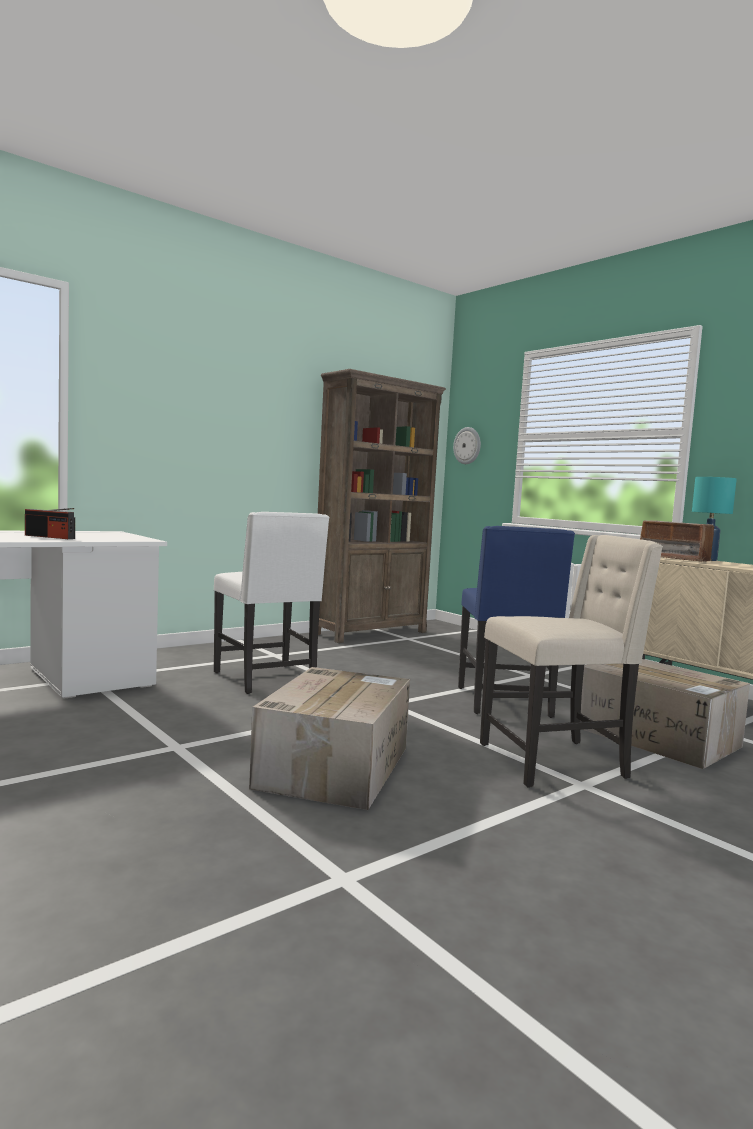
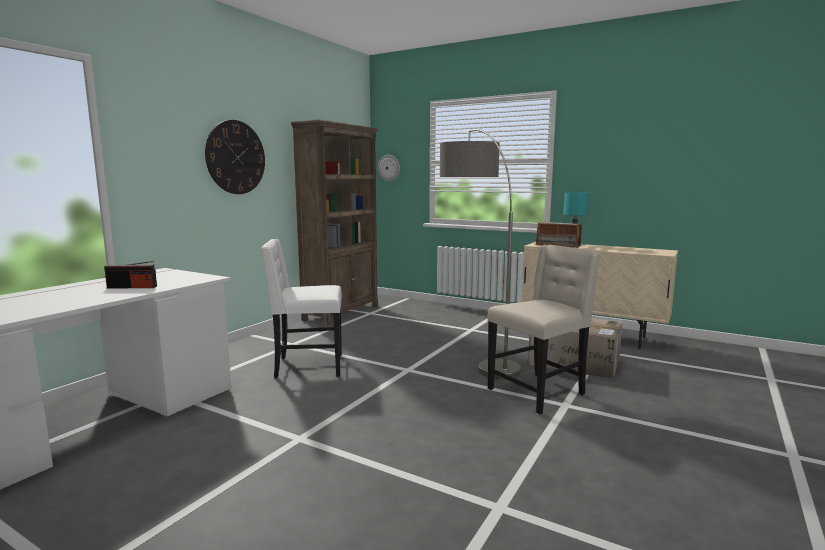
camera: 20 degrees left, 5 degrees up
(239, 412) = (236, 157): none -> wall clock
(267, 679) = (307, 366): white chair -> white chair turned 135 degrees clockwise
(334, 766) = (418, 427): cardboard box -> none
(506, 703) = (475, 354): blue chair -> floor lamp

